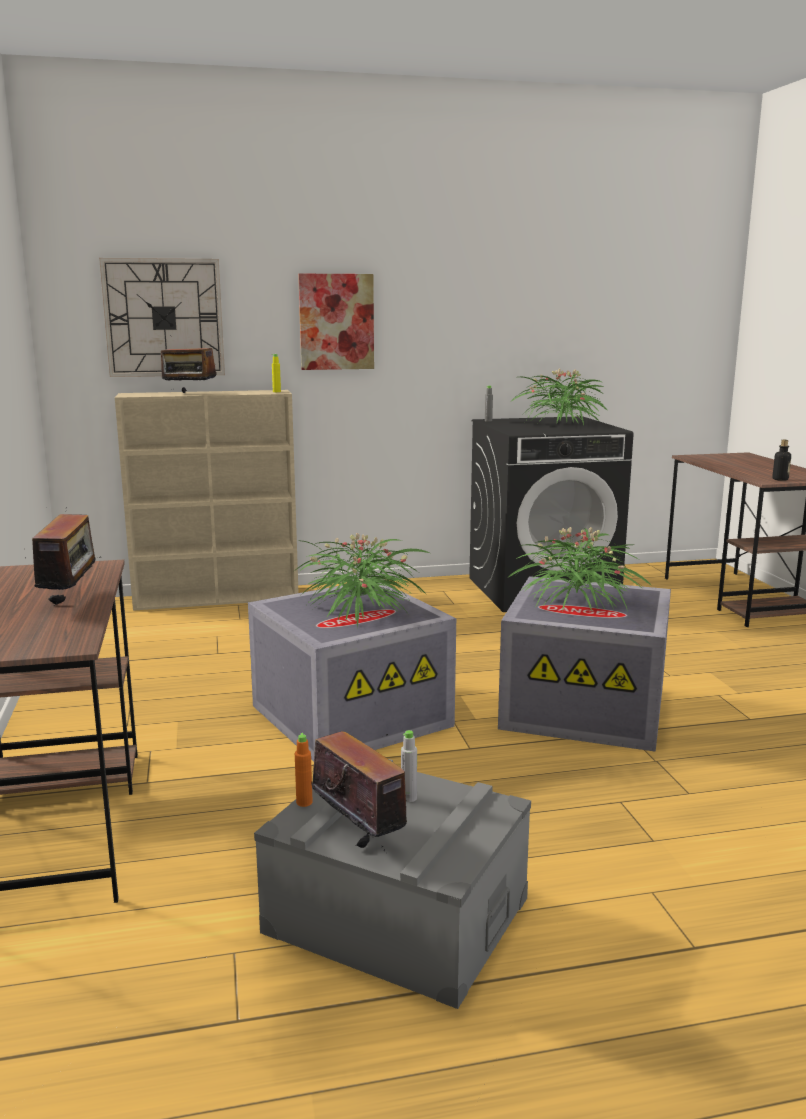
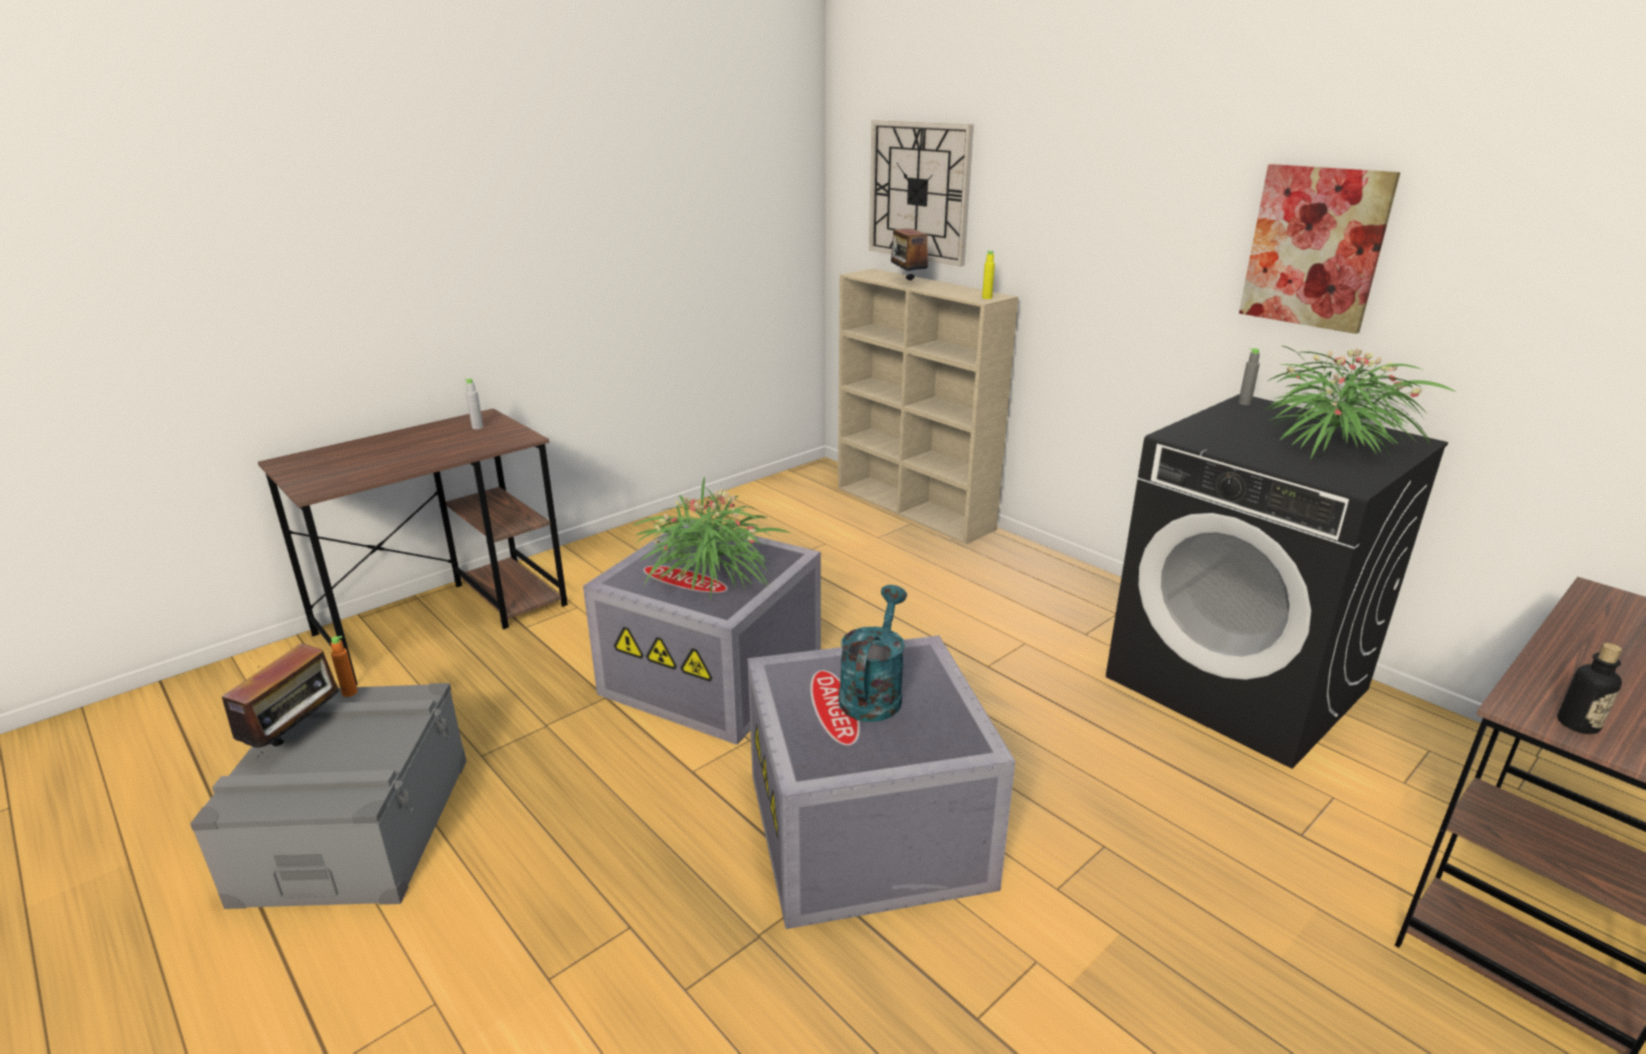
camera: 60 degrees right, 10 degrees up
(71, 599) = (426, 457): radio -> none
(336, 322) = (1087, 217): picture -> picture (1315, 247)
(409, 798) = (367, 742): grey bottle -> grey bottle (477, 427)
(577, 600) = (873, 692): potted plant -> turquoise watering can

